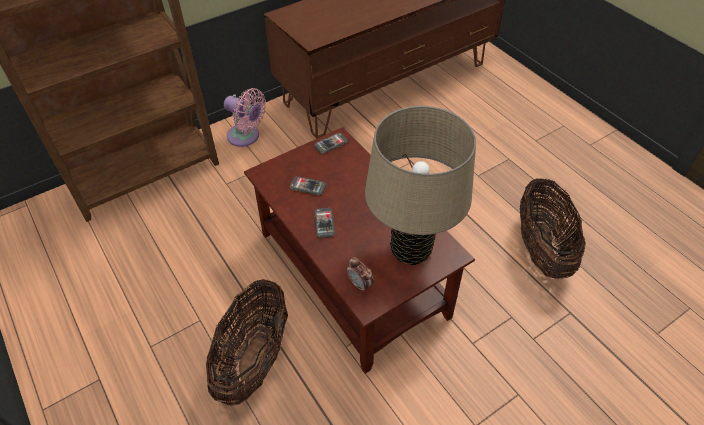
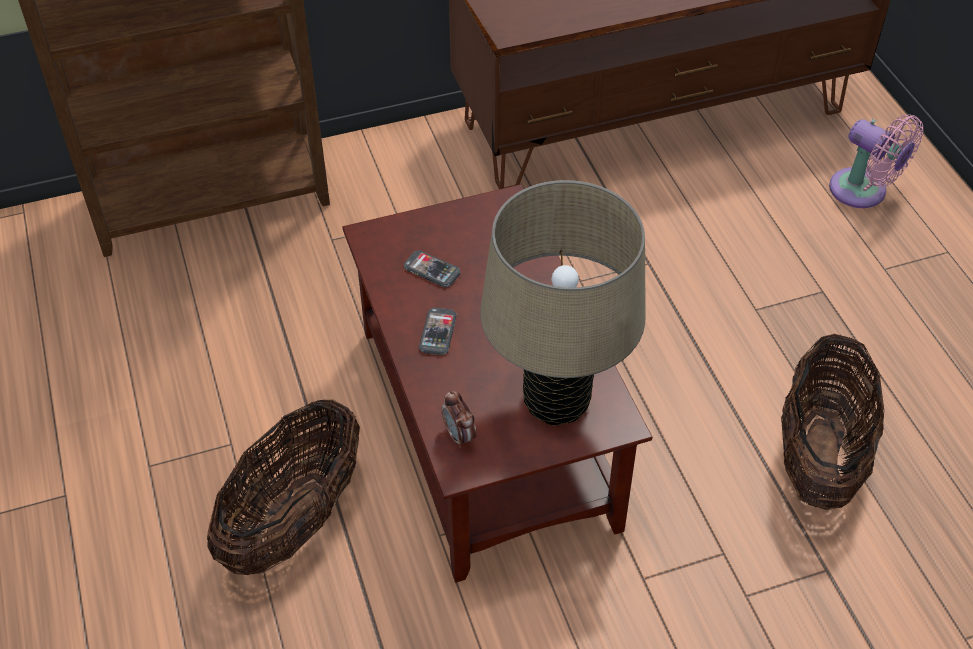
camera: 15 degrees right, 0 degrees up
(246, 137) = (386, 167): pink fan -> pink fan (863, 192)
(331, 144) = (491, 209): phone -> none

